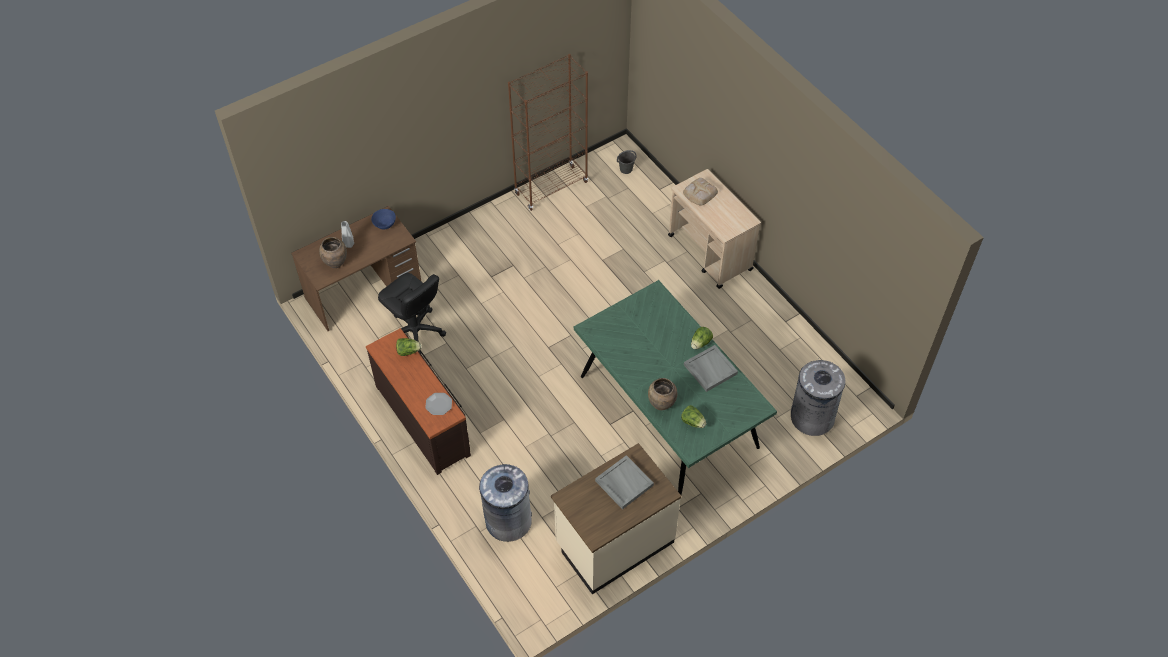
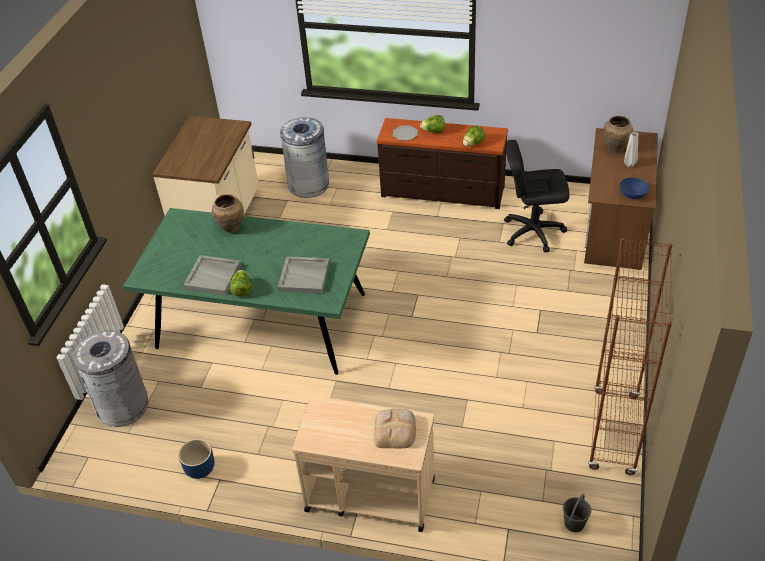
camera: 140 degrees right, 10 degrees down
(623, 483) = (204, 154): grey tray -> grey tray (304, 276)
(693, 422) = (192, 233): lettuce -> lettuce (433, 131)
(792, 336) = (200, 469): none -> blue planter

